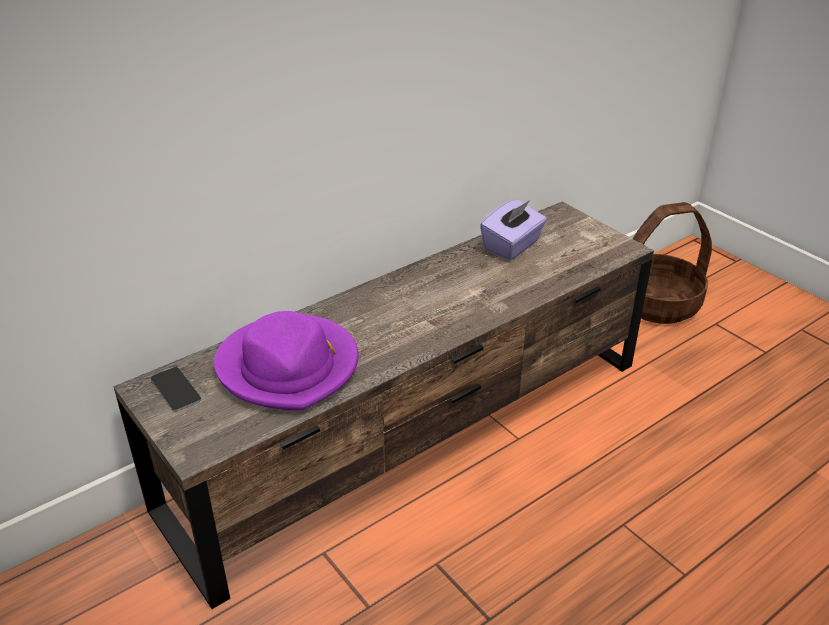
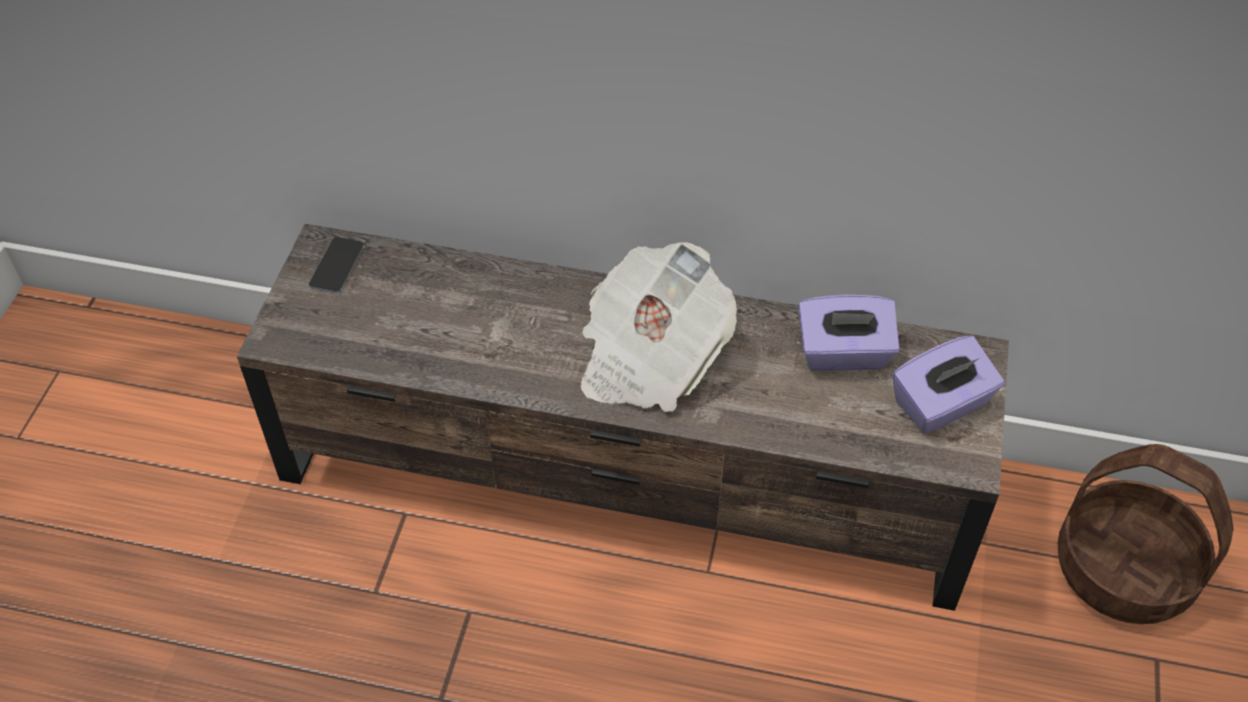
camera: 50 degrees right, 15 degrees up
(289, 366) = (441, 317): purple hat -> none
(432, 305) = (650, 356): none -> newspaper
(580, 237) = (941, 405): none -> purple tissue box

